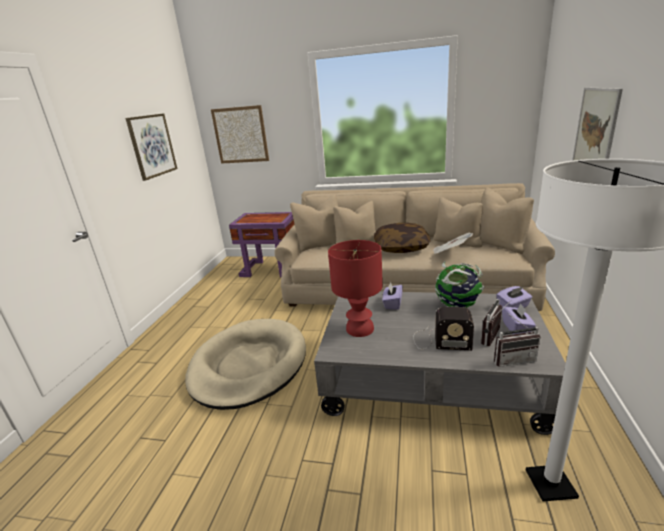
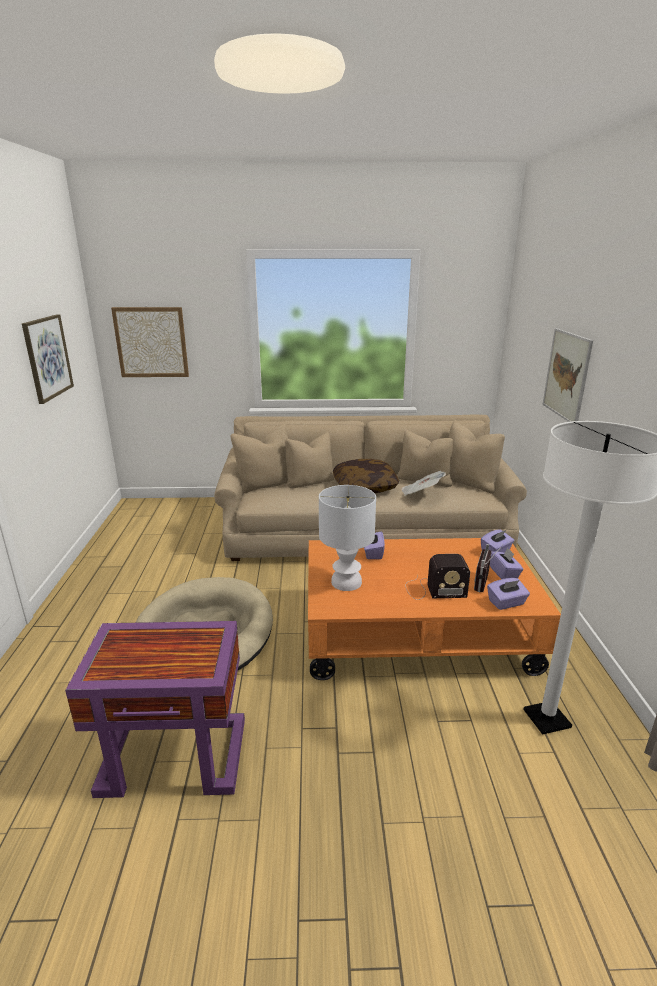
camera: 15 degrees left, 0 degrees up
(272, 269) = (192, 514): purple side table -> purple side table (176, 756)
(359, 329) = (345, 582): red table lamp -> white table lamp
(430, 377) = (416, 630): grey coffee table -> orange coffee table
(457, 306) = (441, 553): globe -> none
(512, 359) = (506, 603): radio -> purple tissue box

